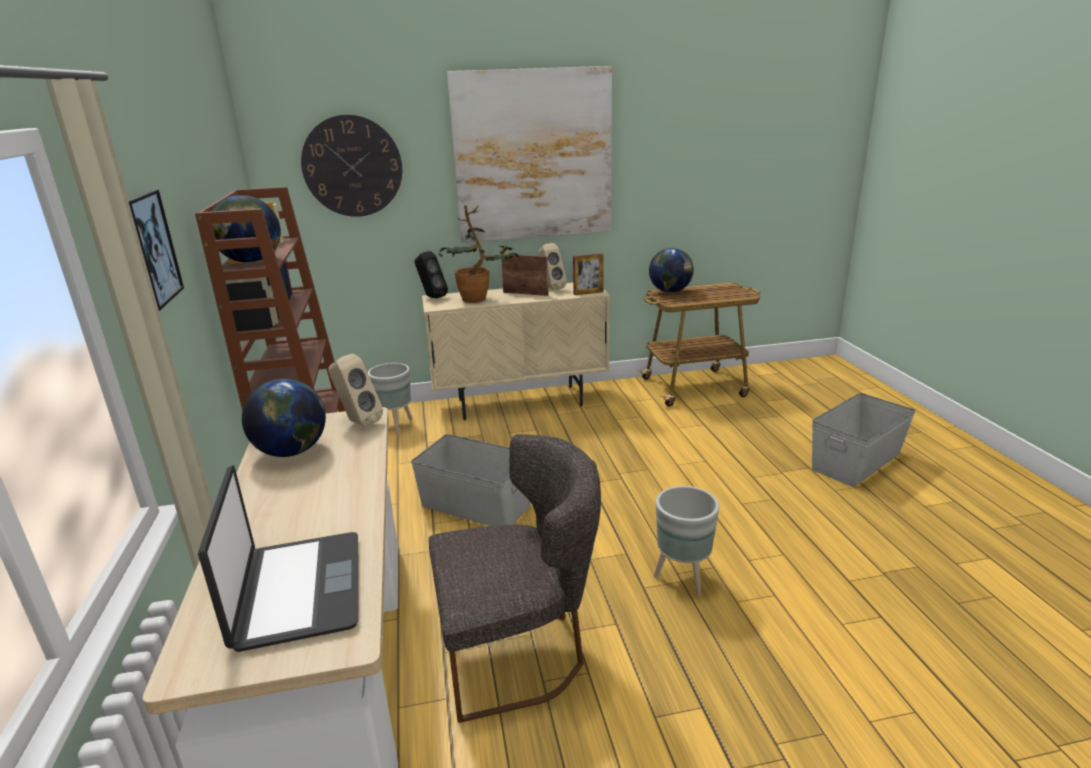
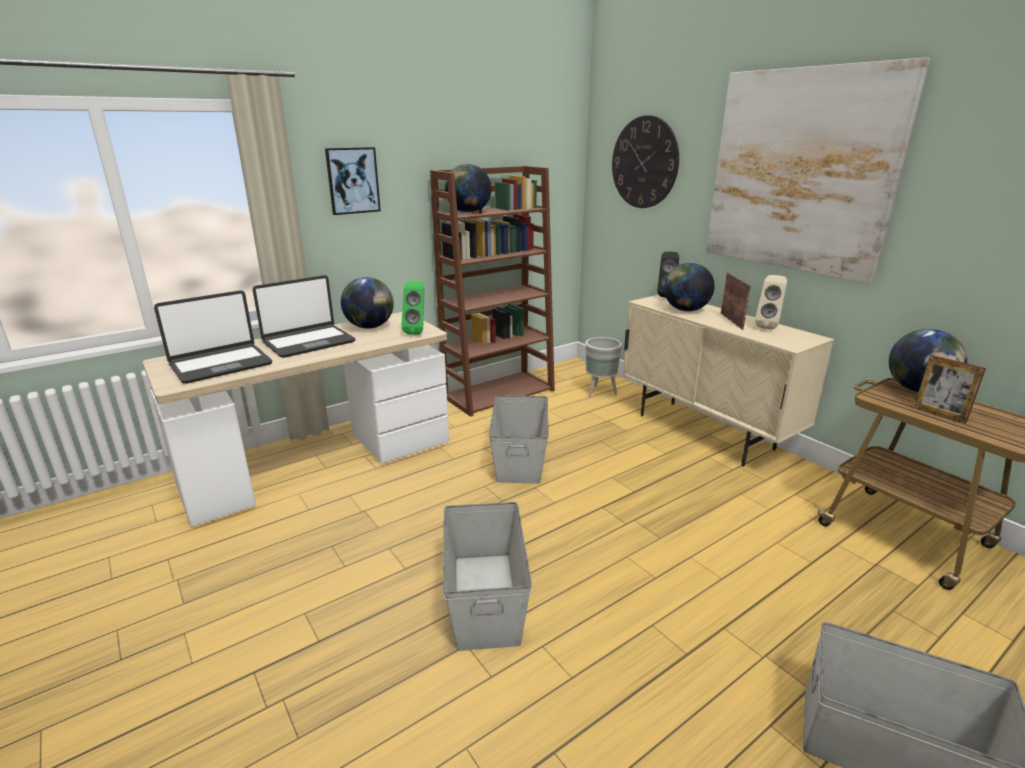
camera: 65 degrees right, 0 degrees up
(292, 503) = (308, 342): none -> laptop
(358, 422) = (417, 332): beige speaker -> green speaker
(479, 300) = (685, 310): potted plant -> globe
(519, 652) = (357, 527): grey chair -> none
(588, 293) = (783, 343): picture frame -> picture frame (939, 414)
(682, 577) = (486, 597): grey planter -> grey storage box

